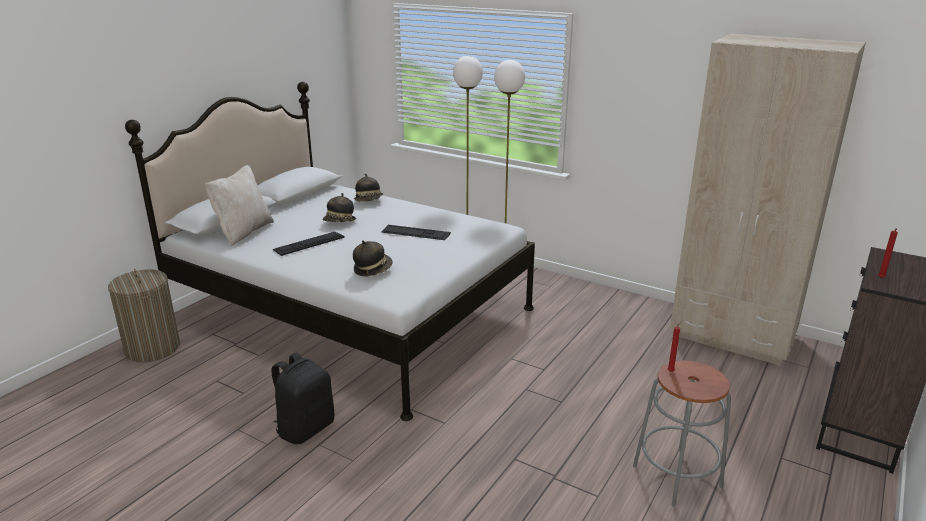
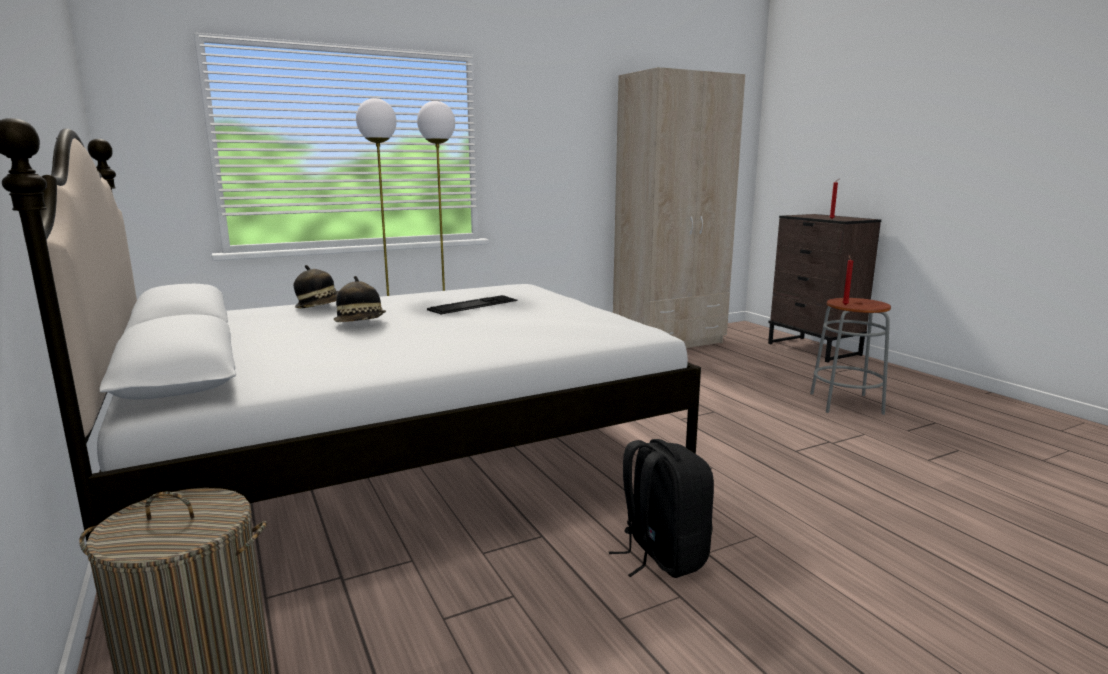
camera: 60 degrees left, 10 degrees down
(243, 232) = (262, 368): beige pillow -> none
(309, 243) = (406, 341): keyboard -> none
(372, 269) = (559, 326): hat -> none

